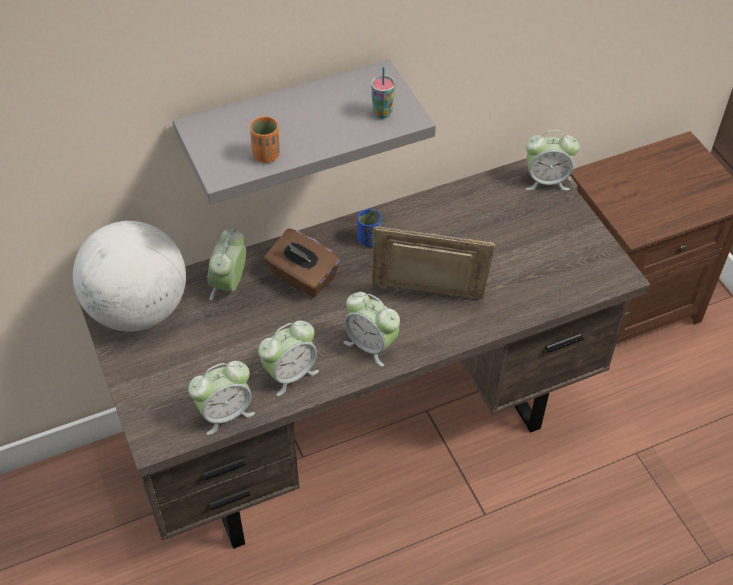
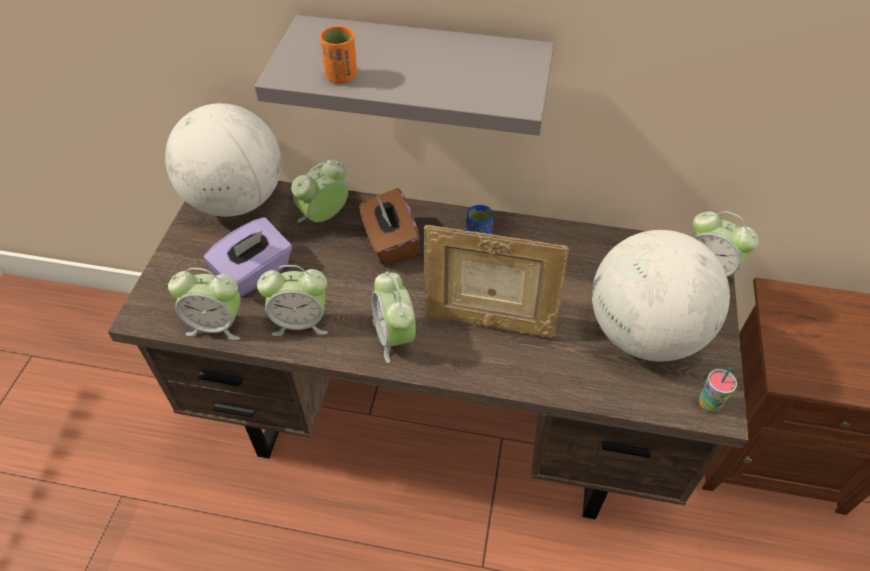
camera: 35 degrees right, 0 degrees up
(216, 358) = (255, 273): none -> purple tissue box
(382, 113) = (495, 86): cup -> cup (708, 404)
(428, 297) = (488, 321): picture frame -> picture frame turned 150 degrees clockwise
(538, 248) = (643, 333): none -> globe

